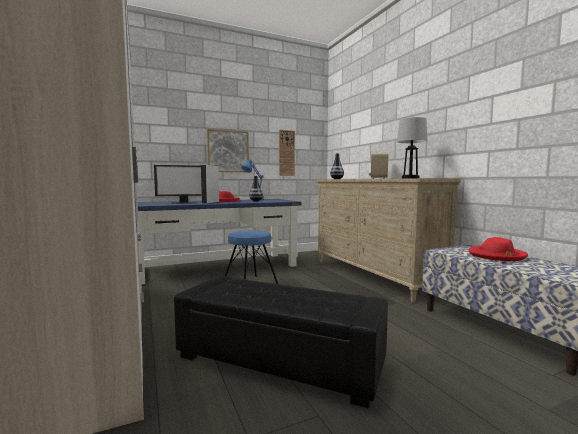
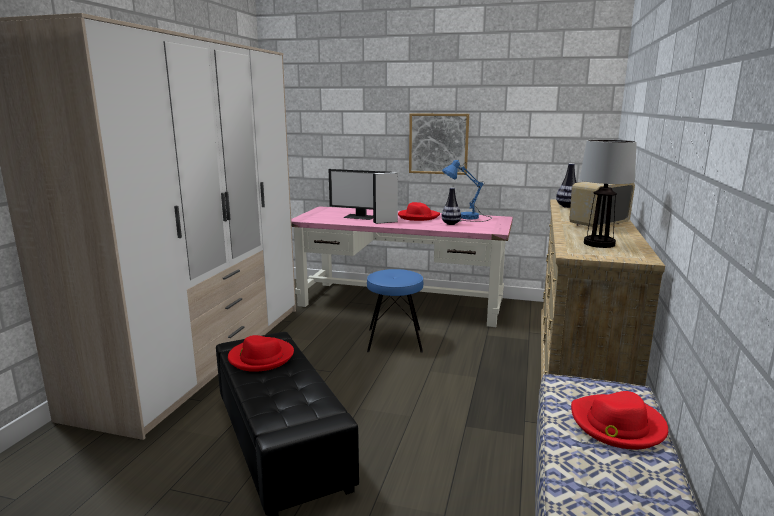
camera: 40 degrees right, 10 degrees up
(218, 267) = (402, 302): blue desk -> pink desk
(240, 290) = (261, 357): none -> red hat
(286, 153) = (534, 144): wall clock -> none

